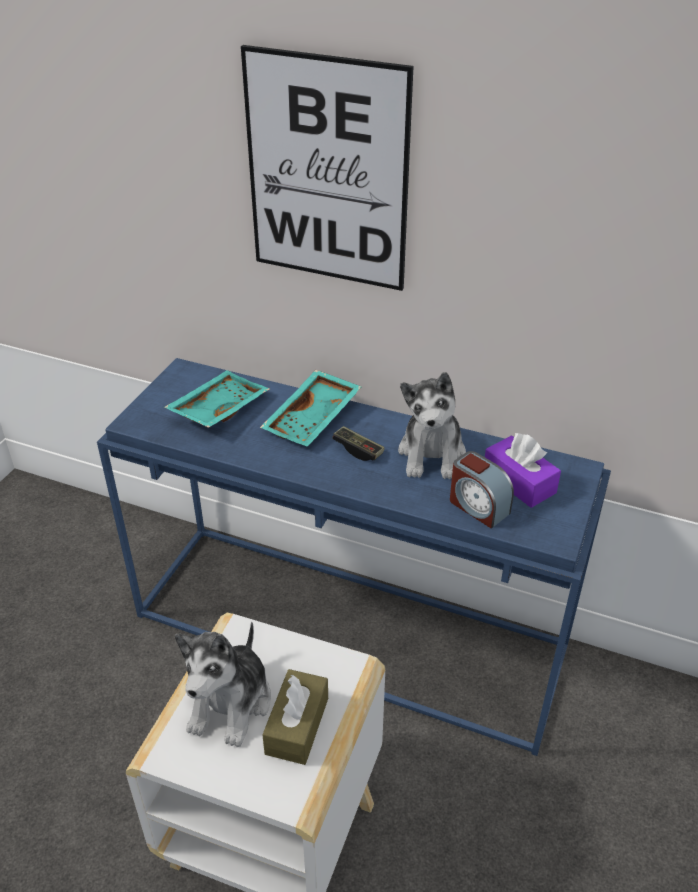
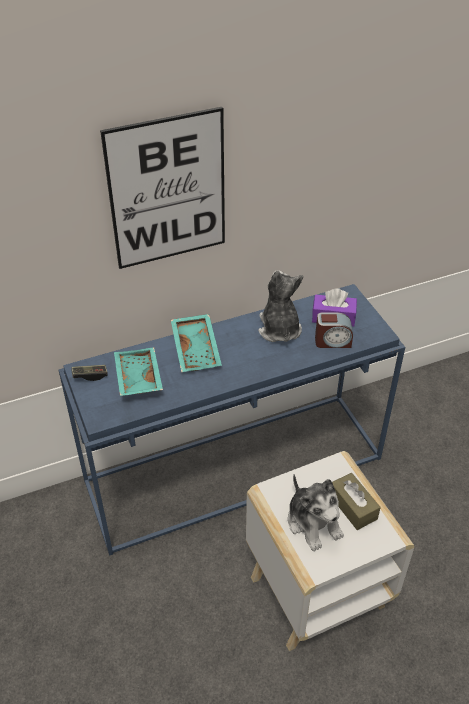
camera: 45 degrees left, 5 degrees up
(358, 450) = (242, 351): game controller -> game controller (90, 375)
(432, 454) = (279, 329): plush toy -> plush toy turned 150 degrees counterclockwise

